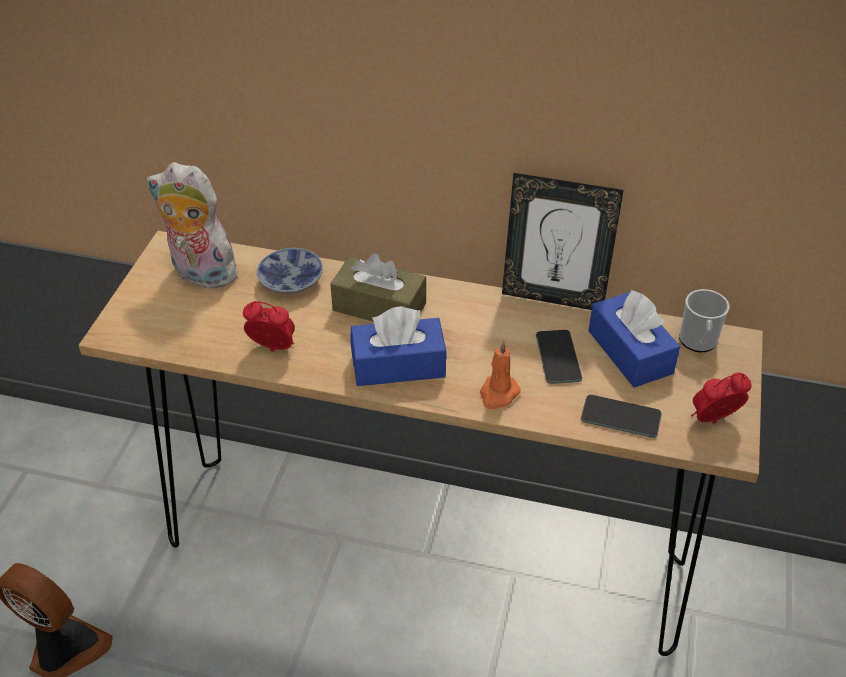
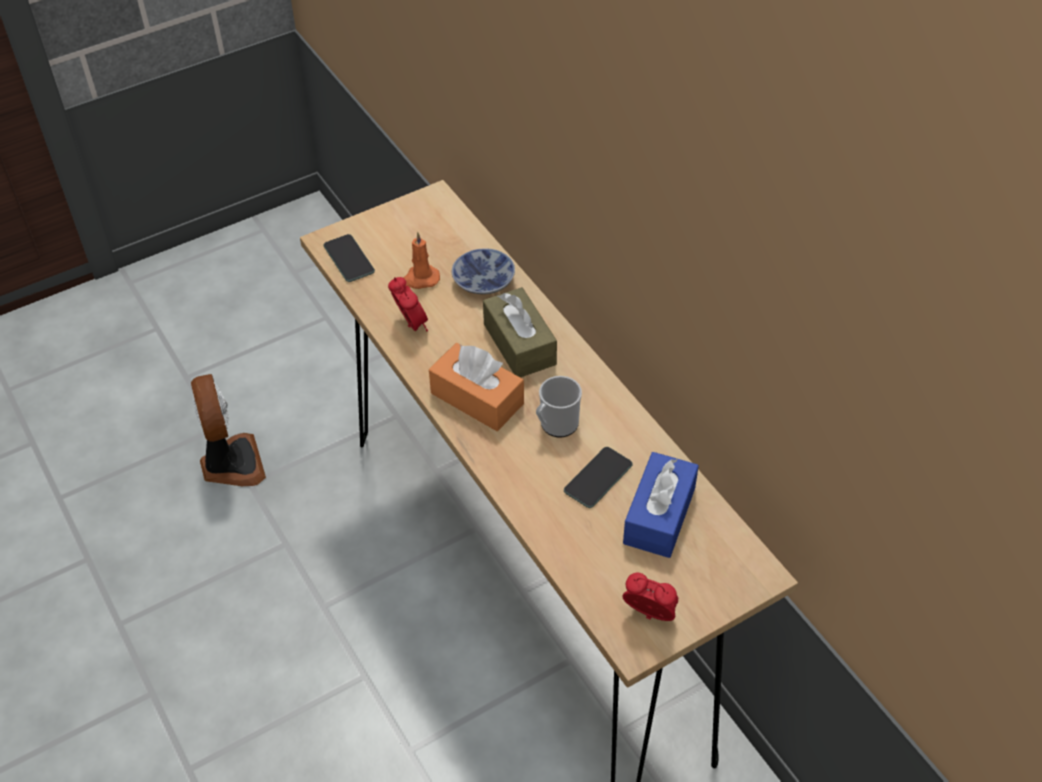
camera: 45 degrees right, 5 degrees up
(200, 275) = (430, 234): plush toy -> none
(398, 365) = (477, 398): blue tissue box -> orange tissue box
(498, 394) = (517, 472): orange candle -> orange candle (420, 279)
(553, 297) = (659, 429): picture frame -> none
(621, 417) = (582, 557): phone -> phone (349, 259)
(698, 342) = (726, 550): mug -> mug (556, 425)

